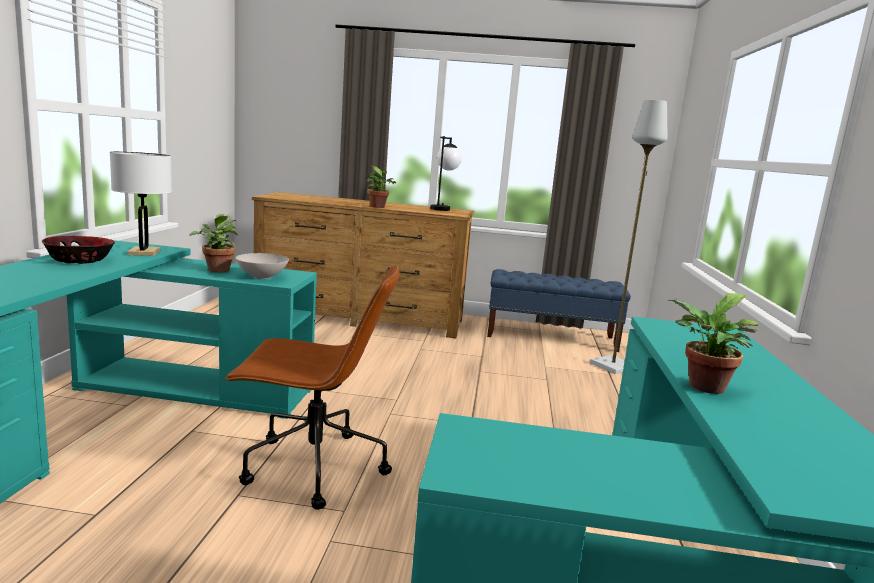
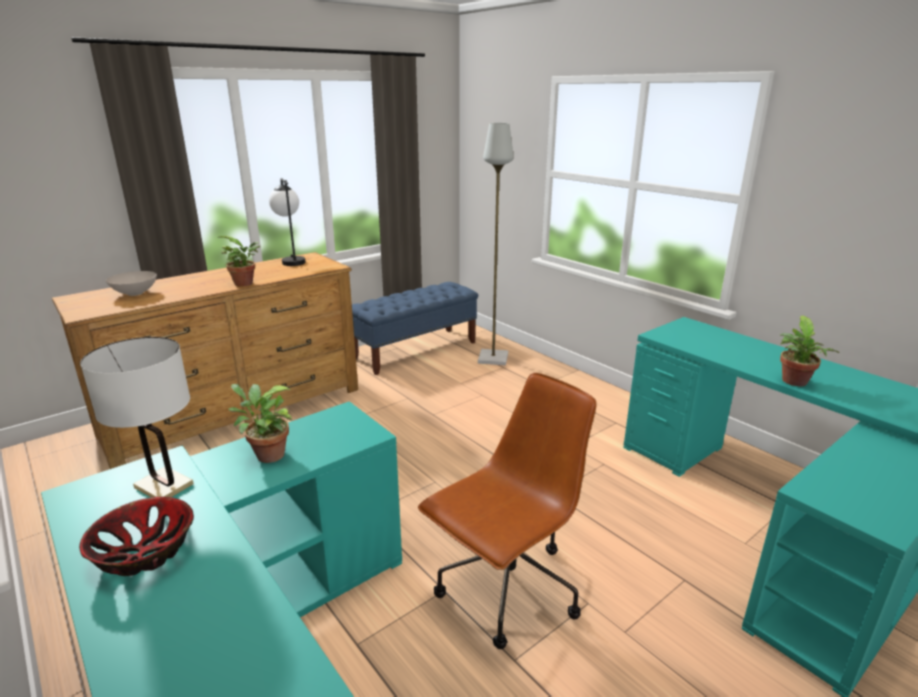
camera: 45 degrees left, 10 degrees up
(261, 277) = (333, 438): white bowl -> white bowl (134, 293)

